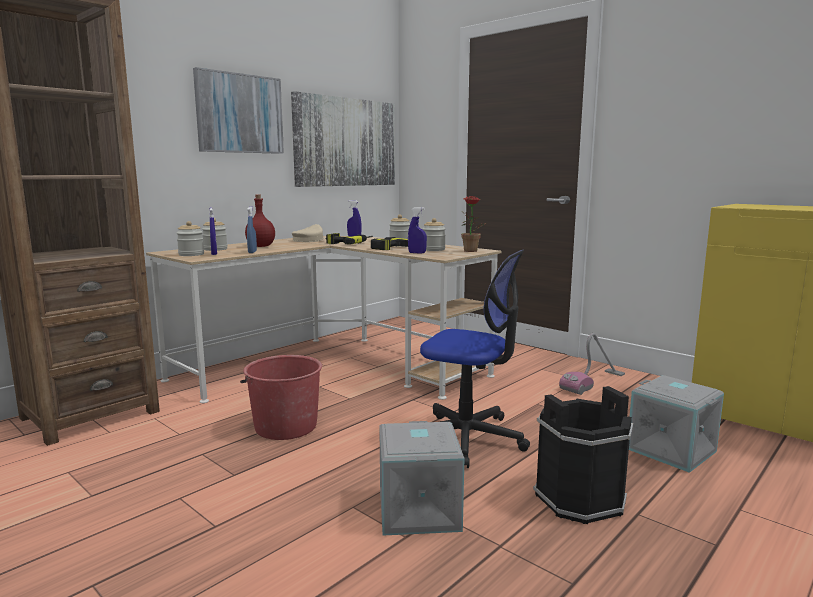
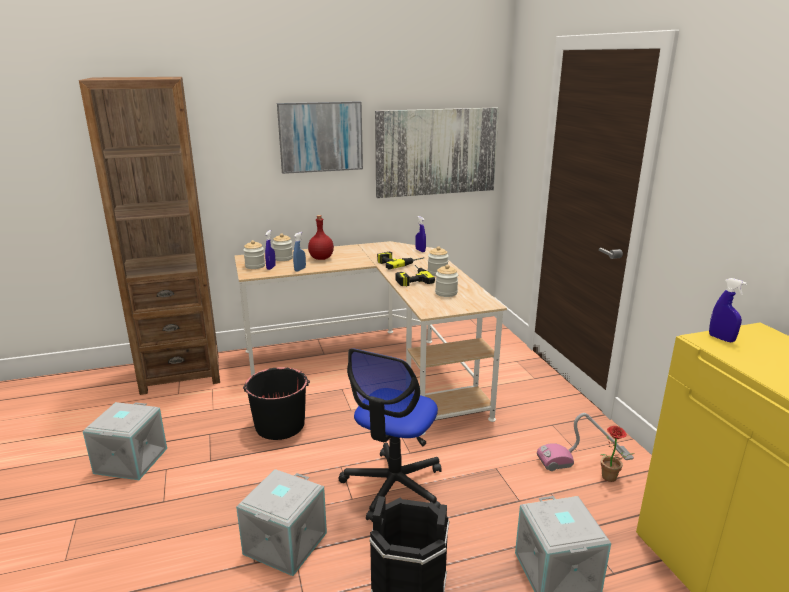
camera: 30 degrees right, 10 degrees up
(112, 505) = (130, 460): none -> grey storage box
(285, 426) = (280, 425): red bucket -> black bucket
(310, 240) = (373, 252): beige cap -> none
(417, 253) = (420, 297): blue spray bottle -> blue spray bottle (721, 338)
(468, 438) = (393, 486): office chair -> office chair turned 60 degrees clockwise
(471, 251) = (474, 304): potted plant -> potted plant (609, 479)

